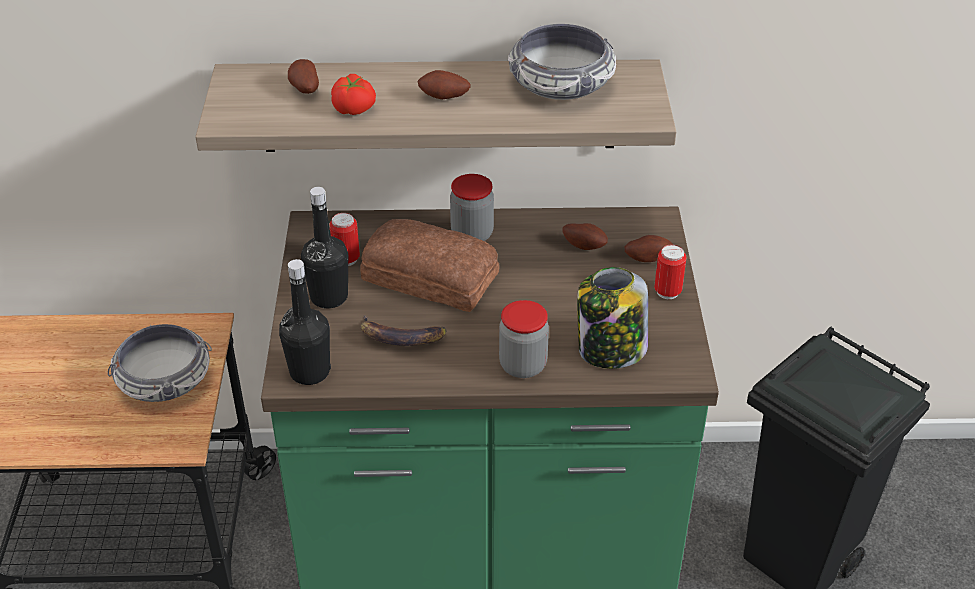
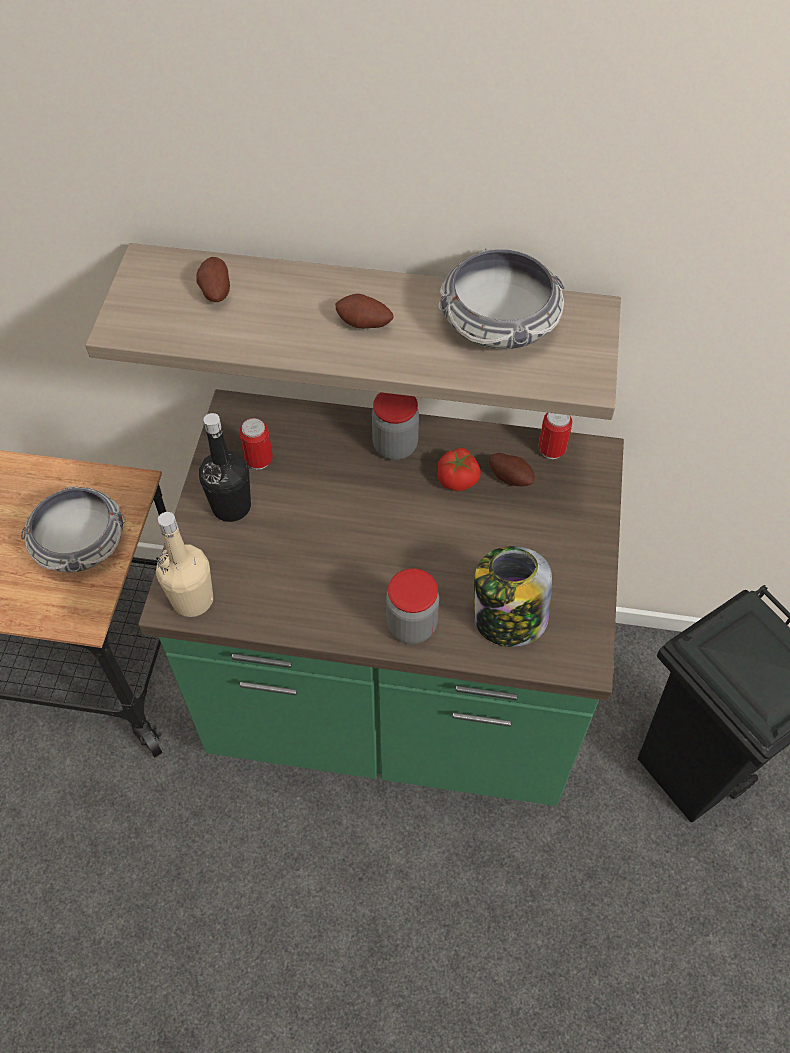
camera: 10 degrees right, 15 degrees up
(309, 372) = (192, 600): black bottle -> beige bottle
(354, 108) = (263, 326): tomato -> tomato (458, 478)
(400, 337) = (292, 570): banana -> none
(429, 275) = (340, 493): bread -> none
(647, 258) = (574, 503): potato -> none
(667, 292) = (586, 552): can -> can (551, 450)

